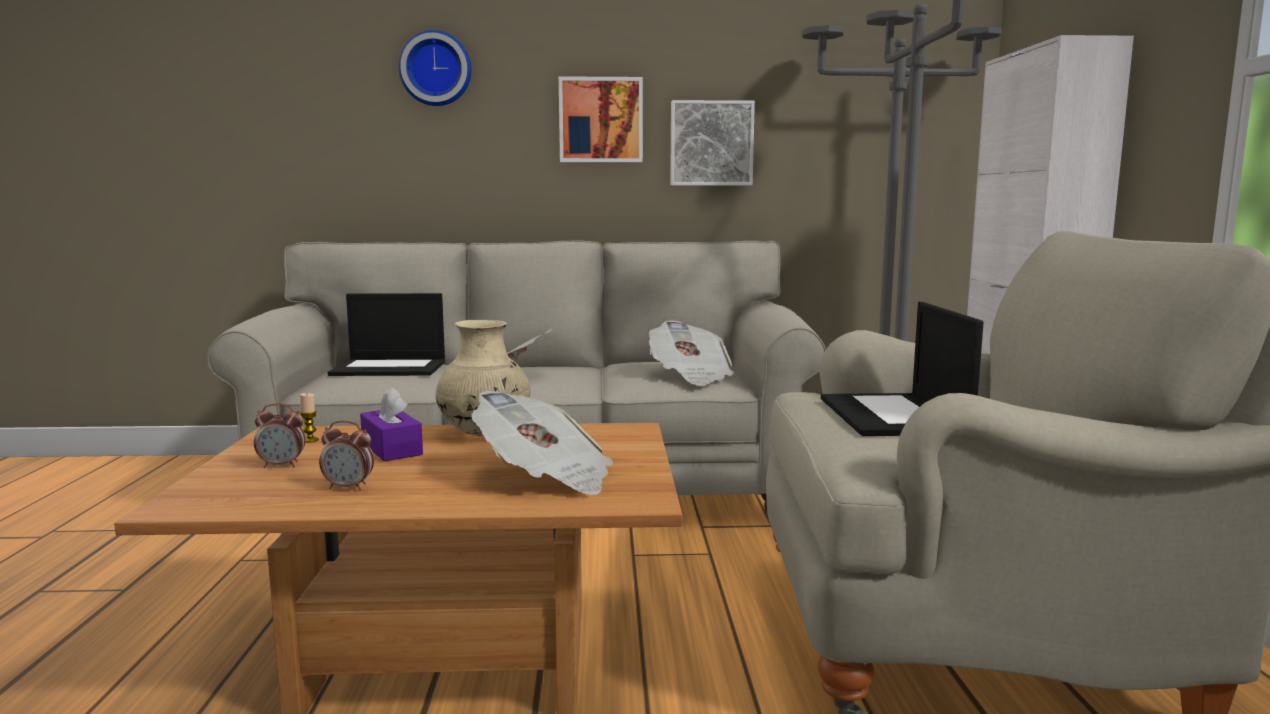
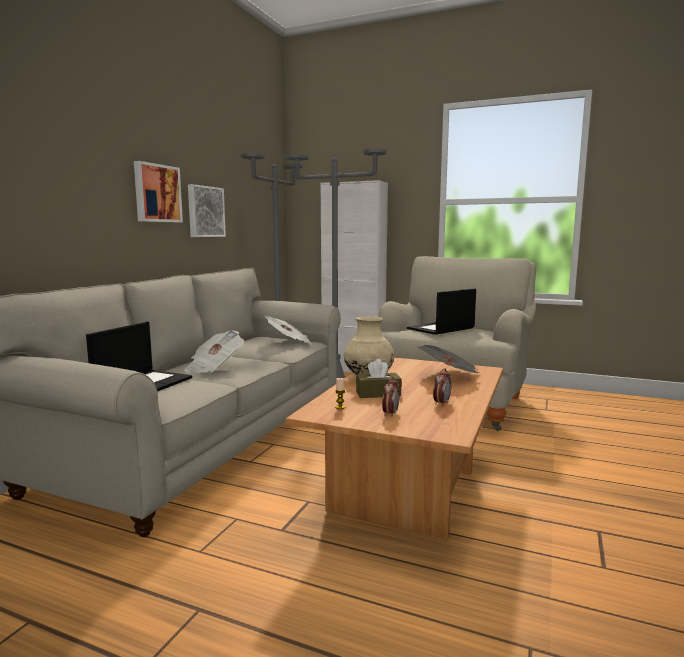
camera: 65 degrees left, 0 degrees up
(391, 449) = (378, 393): purple tissue box -> brown tissue box
(436, 69) = (55, 141): wall clock -> none
(894, 416) = (440, 329): laptop -> laptop turned 120 degrees clockwise

